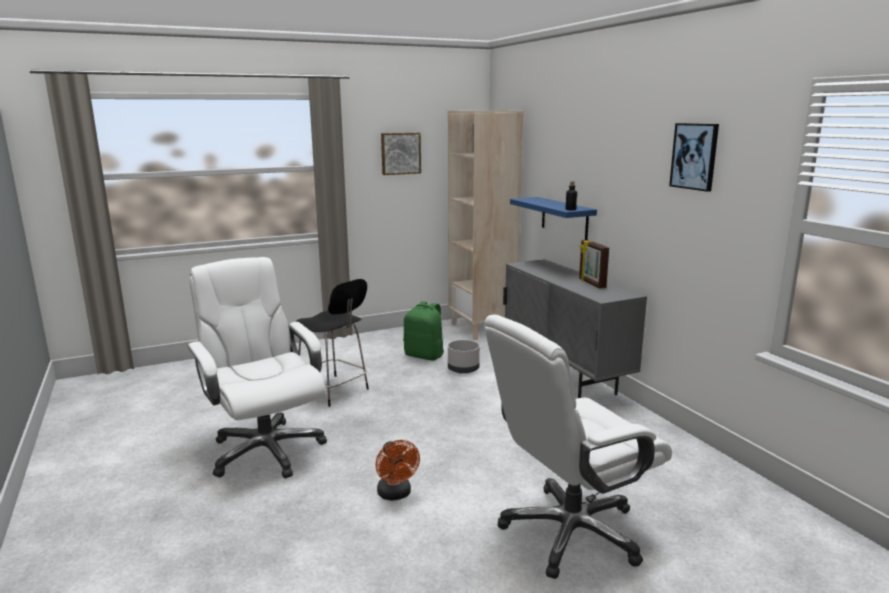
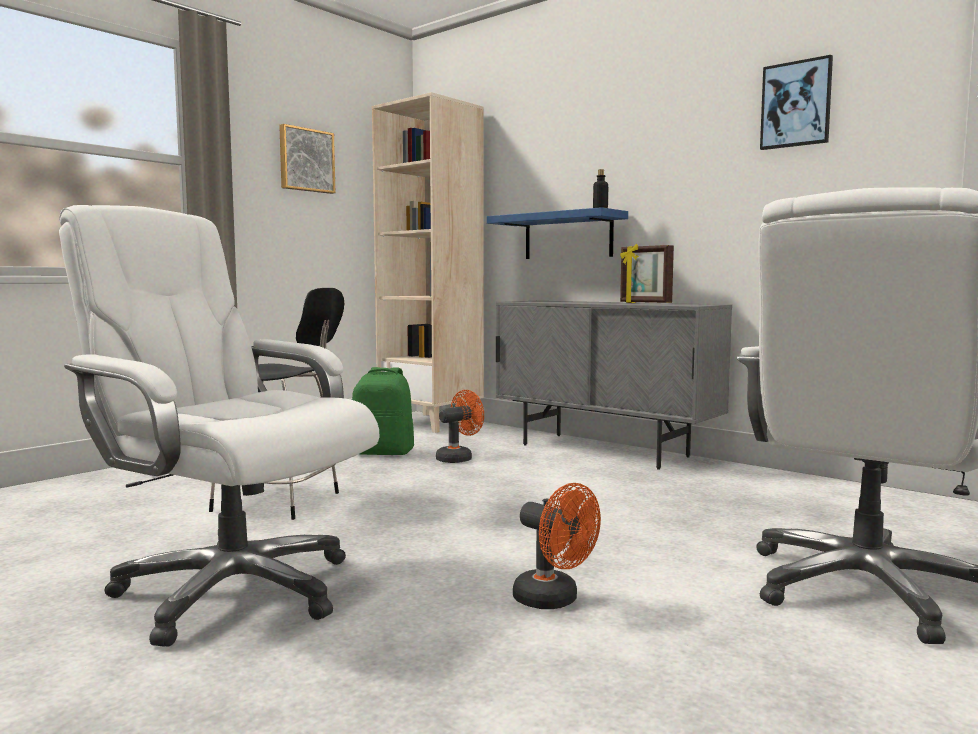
camera: 25 degrees left, 10 degrees down
(463, 369) = (458, 458): grey planter -> orange fan

